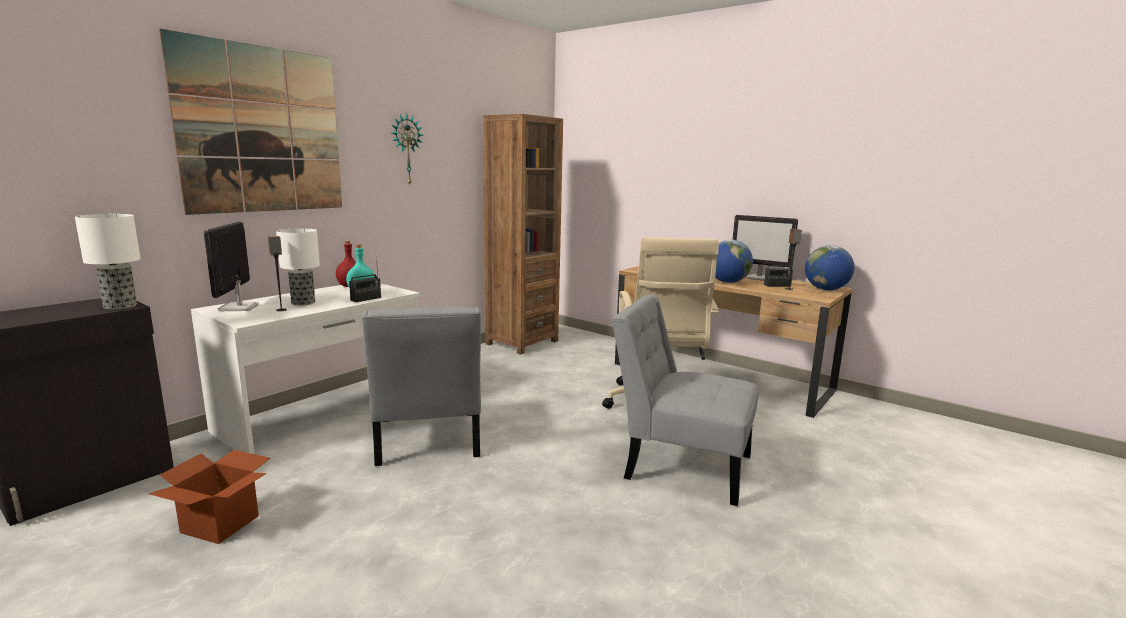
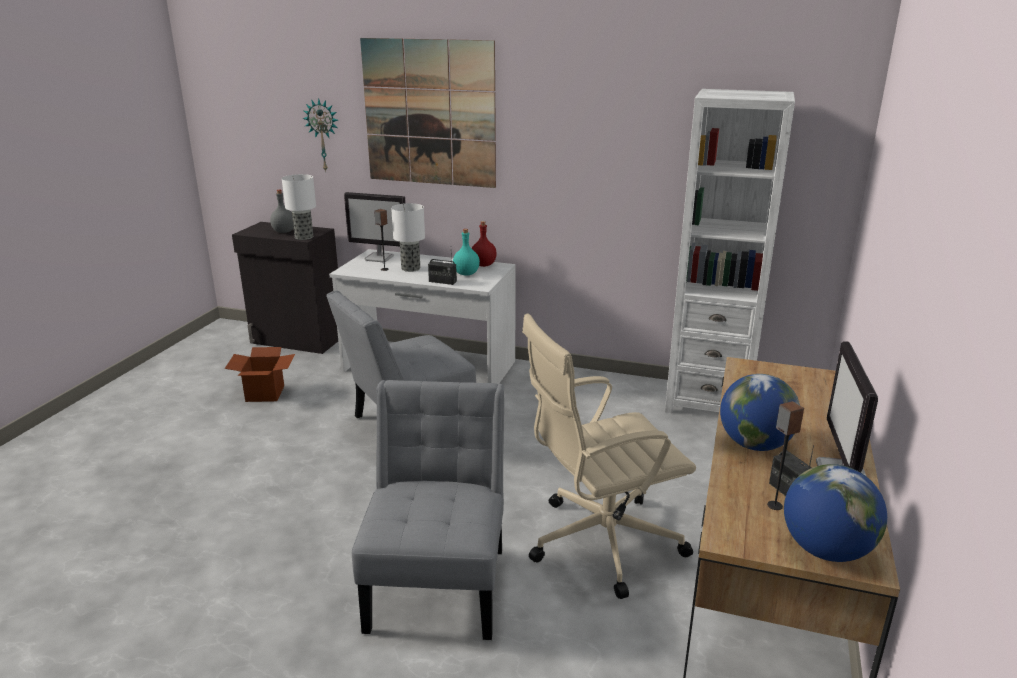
camera: 70 degrees right, 10 degrees up
(58, 311) = (284, 231): none -> grey bottle
(238, 308) = (380, 258): monitor -> monitor turned 135 degrees counterclockwise
(406, 150) = (578, 133): wall clock -> wall clock (323, 135)
(521, 342) = (708, 402): brown bookcase -> white bookcase

